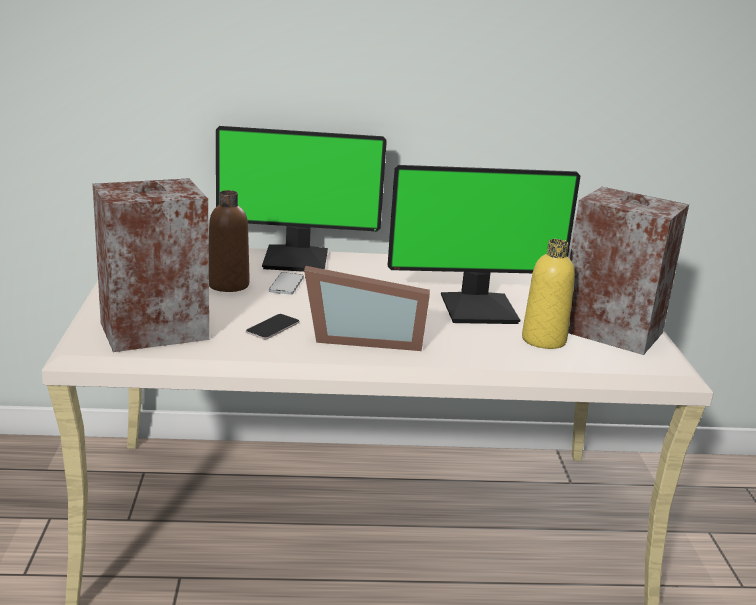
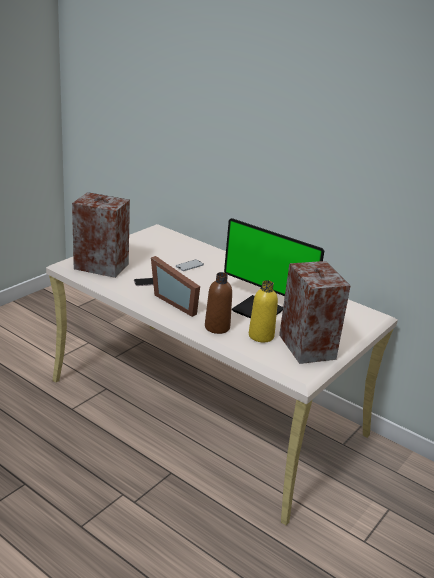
camera: 40 degrees right, 5 degrees up
(228, 285) = (164, 257): brown bottle -> brown bottle (217, 327)
(297, 259) = (217, 255): monitor -> none

